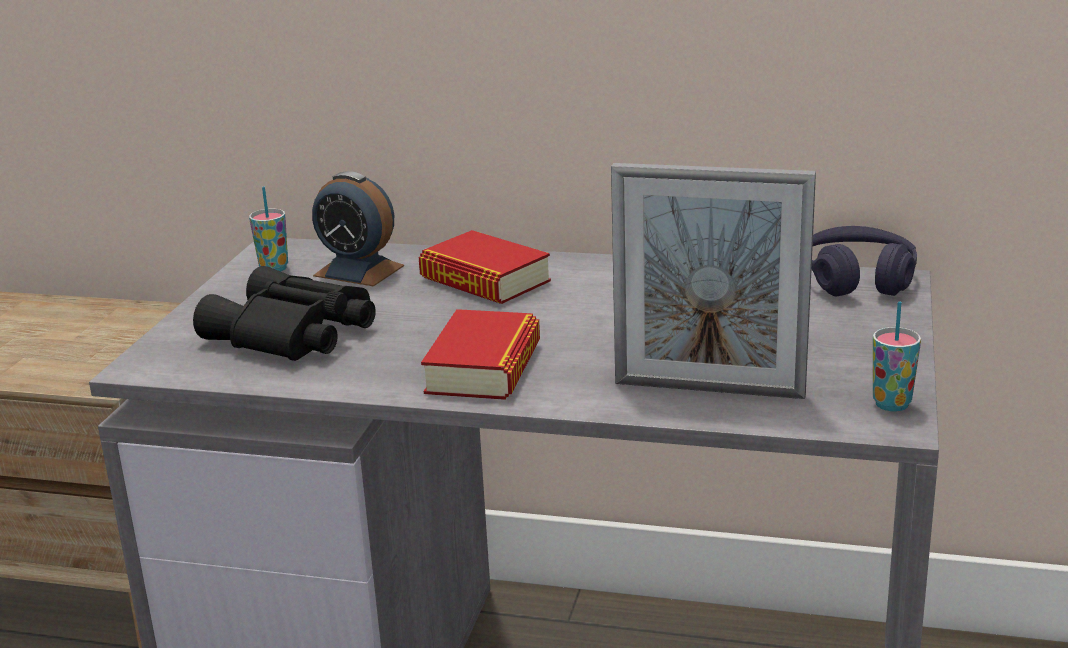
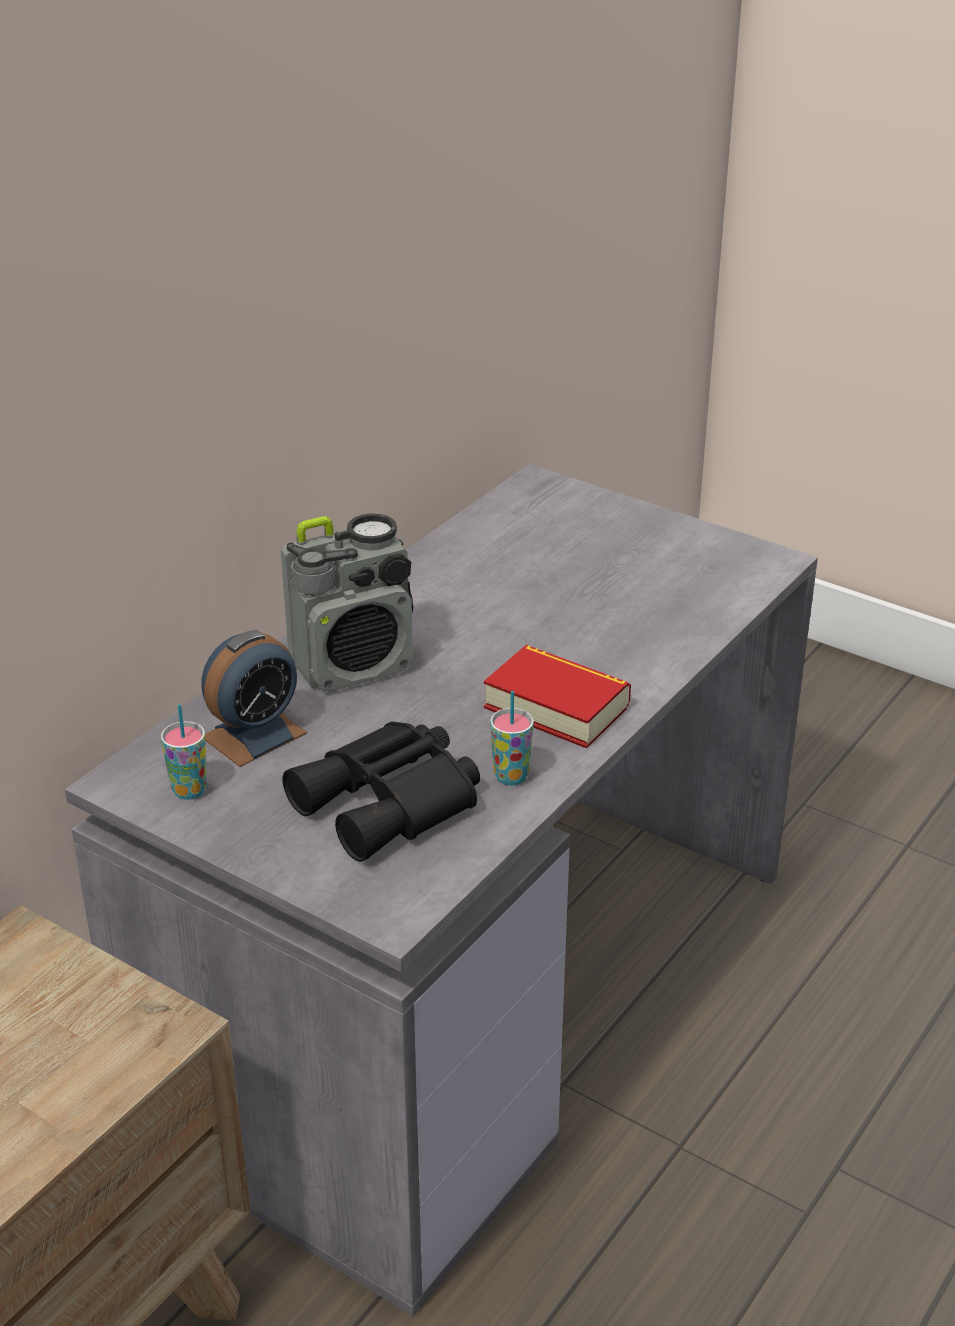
camera: 70 degrees left, 10 degrees up
(485, 280) = (354, 665): book -> radio
(709, 389) = (672, 613): picture frame -> none
(857, 278) = (520, 495): purple headphones -> none
(891, 404) = (746, 551): cup -> cup (511, 776)

